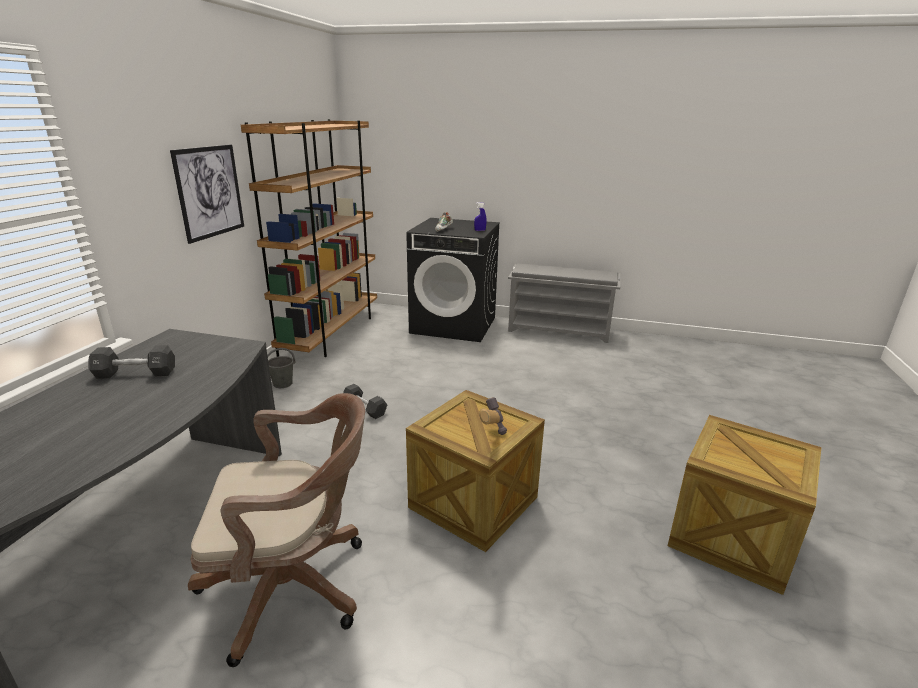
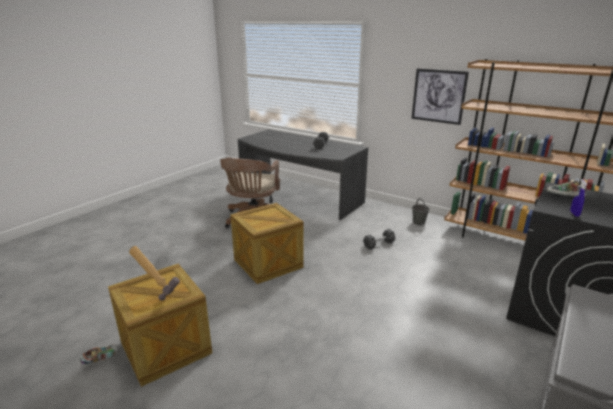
camera: 110 degrees right, 0 degrees up
(487, 444) = (247, 218): hammer -> hammer (158, 290)
(826, 597) = (101, 360): none -> shoe

